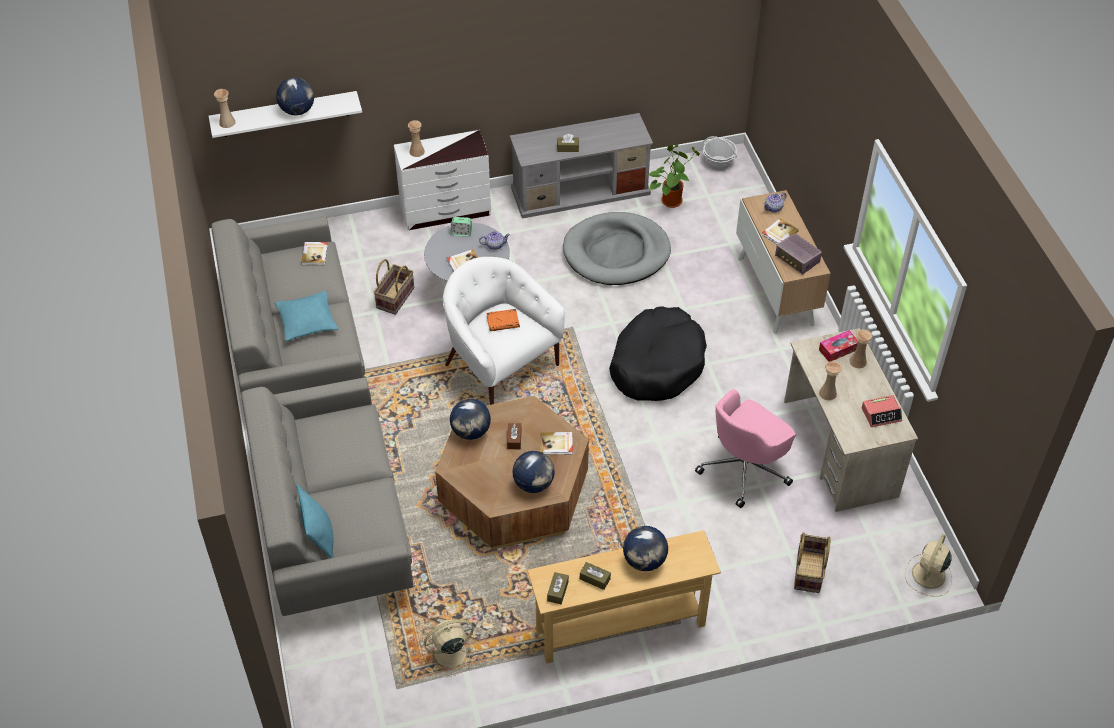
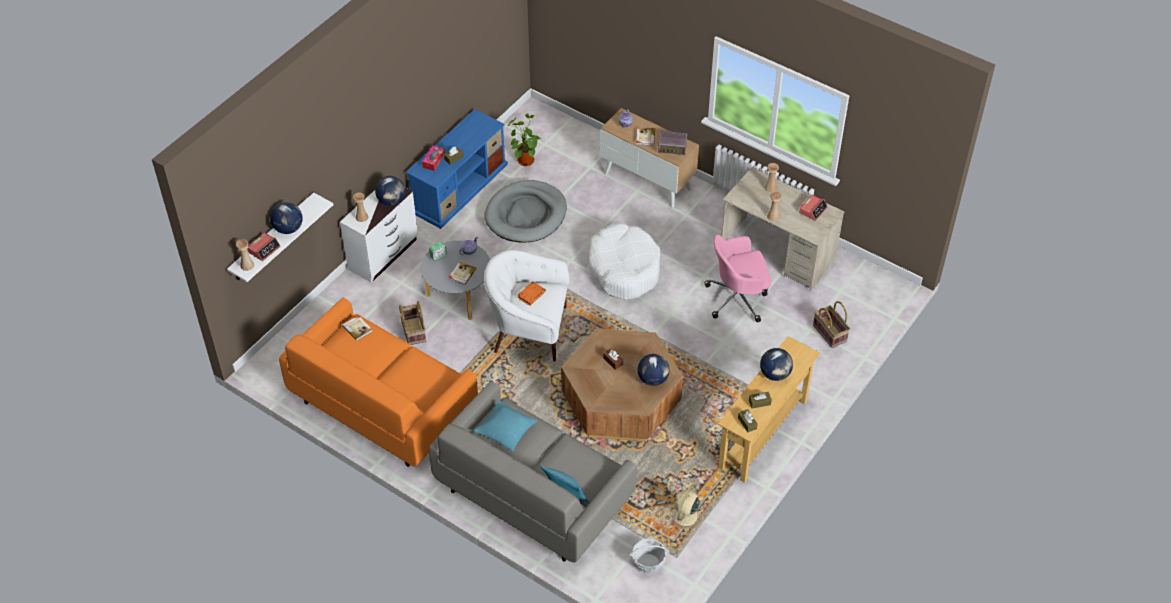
camera: 40 degrees left, 0 degrees up
(257, 117) = (264, 249): none -> alarm clock
(296, 348) = (383, 405): grey sofa -> orange sofa
(307, 321) = (403, 374): turquoise pillow -> turquoise pillow (505, 430)
(470, 432) = (582, 374): globe -> globe (391, 201)
(556, 444) = (641, 348): book -> none
(581, 190) = (460, 187): grey tv stand -> blue tv stand
(657, 364) = (624, 269): black dog bed -> white dog bed
(718, 163) = (529, 119): basket -> basket (648, 563)
(745, 468) = (738, 298): pink office chair -> pink office chair turned 75 degrees clockwise
(838, 350) = (753, 187): tissue box -> tissue box (433, 161)
(928, 575) = (891, 293): beige fan -> none

